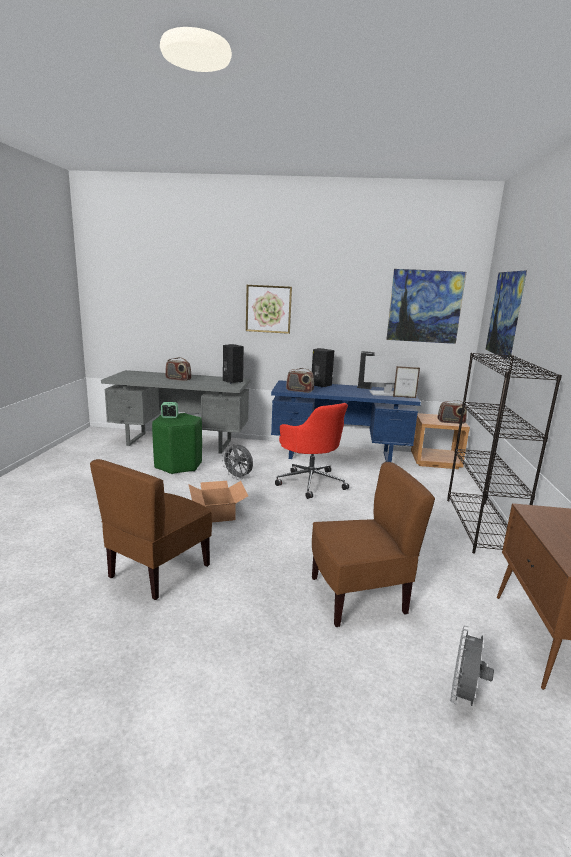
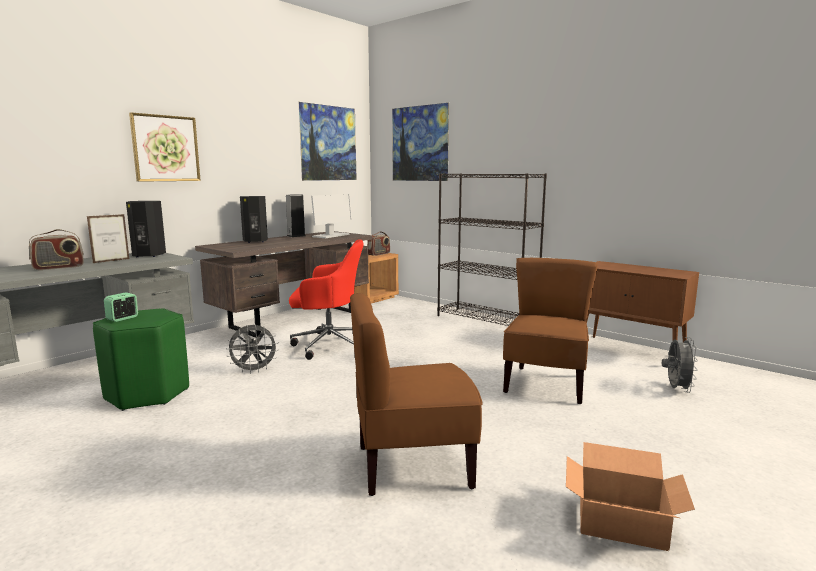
camera: 55 degrees left, 5 degrees down
(158, 571) = (412, 465): brown chair -> brown chair turned 105 degrees clockwise
(217, 513) = (322, 402): cardboard box -> cardboard box (622, 523)
(299, 390) = (257, 247): radio -> none
(340, 455) = (294, 319): blue desk -> brown desk
(404, 397) = (351, 235): picture frame -> picture frame (111, 261)
(463, 697) = (676, 389): grey fan -> grey fan turned 135 degrees counterclockwise

